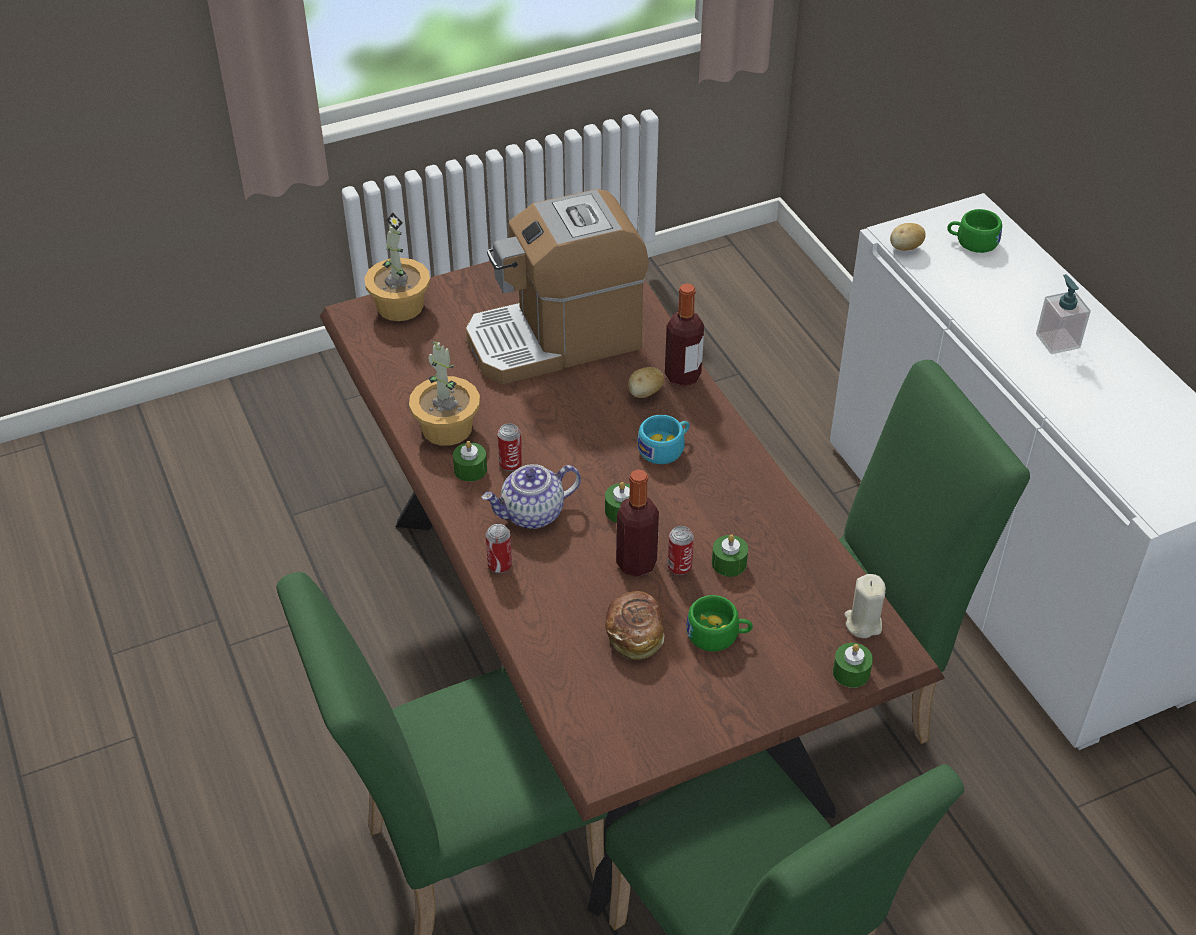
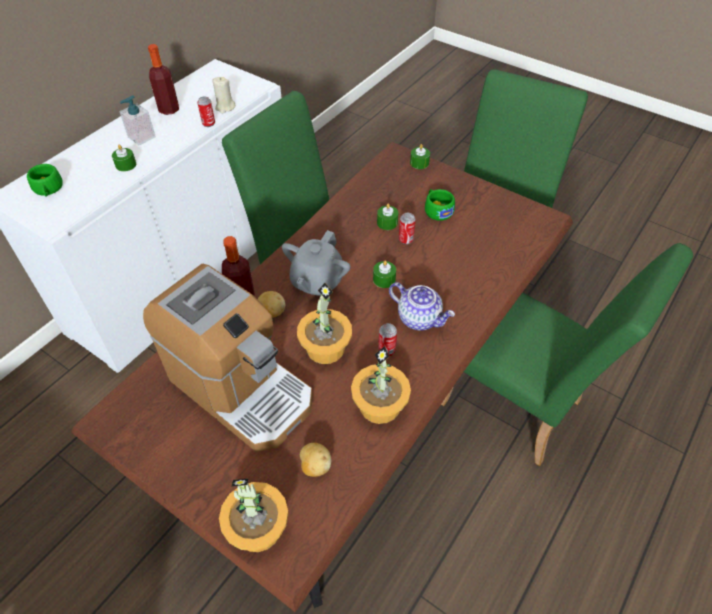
camera: 120 degrees left, 5 degrees up
(470, 469) = (407, 370): green candle -> green candle (126, 165)
(500, 565) = (470, 314): can -> can (208, 123)
(557, 416) = (325, 348): none -> potted plant
(635, 635) = (465, 238): bread -> none
(636, 563) = (418, 257): bottle -> bottle (169, 109)
(665, 448) = (317, 282): turquoise cup -> grey teapot
(863, 623) = (387, 168): beige candle -> beige candle (225, 107)
(905, 248) = (68, 215): potato -> potato (315, 466)

